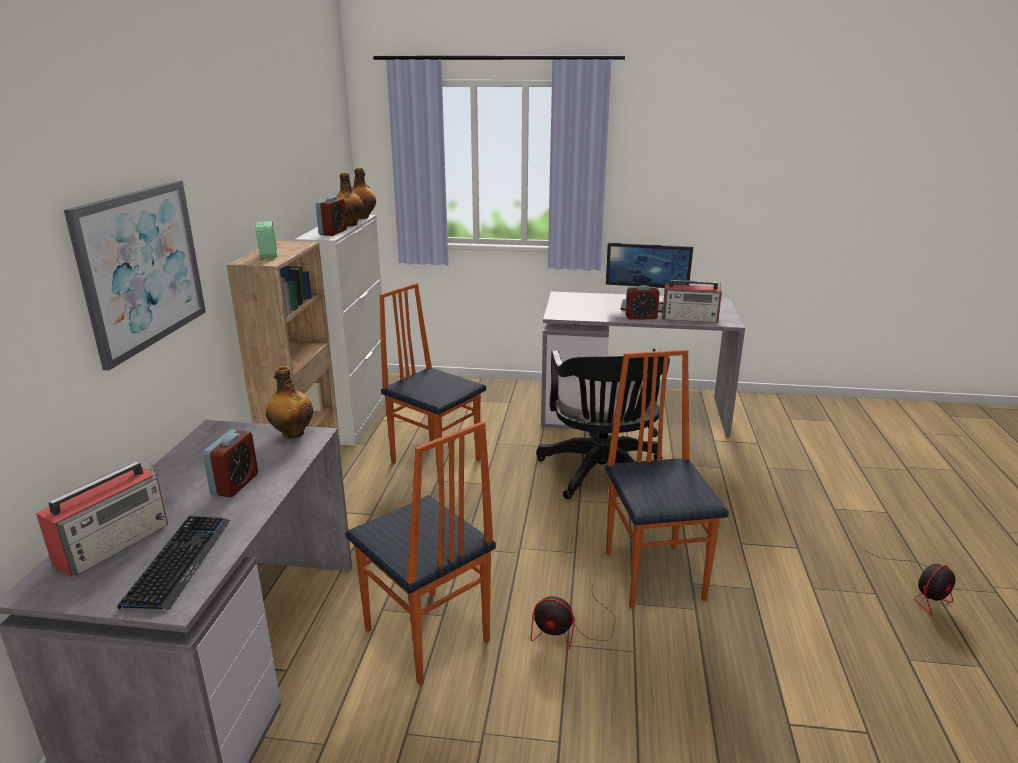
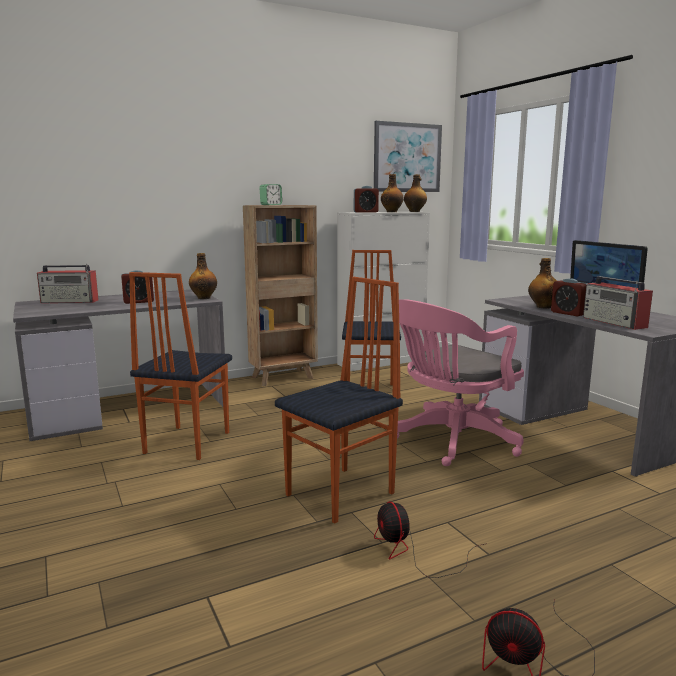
camera: 55 degrees right, 10 degrees down
(142, 268) = (169, 189): picture -> picture (407, 158)
(179, 562) = (61, 309): keyboard -> none
(570, 630) = (236, 480): fan -> fan (413, 553)
(602, 475) = (451, 441): black office chair -> pink office chair
(605, 314) = (543, 307): none -> bottle

